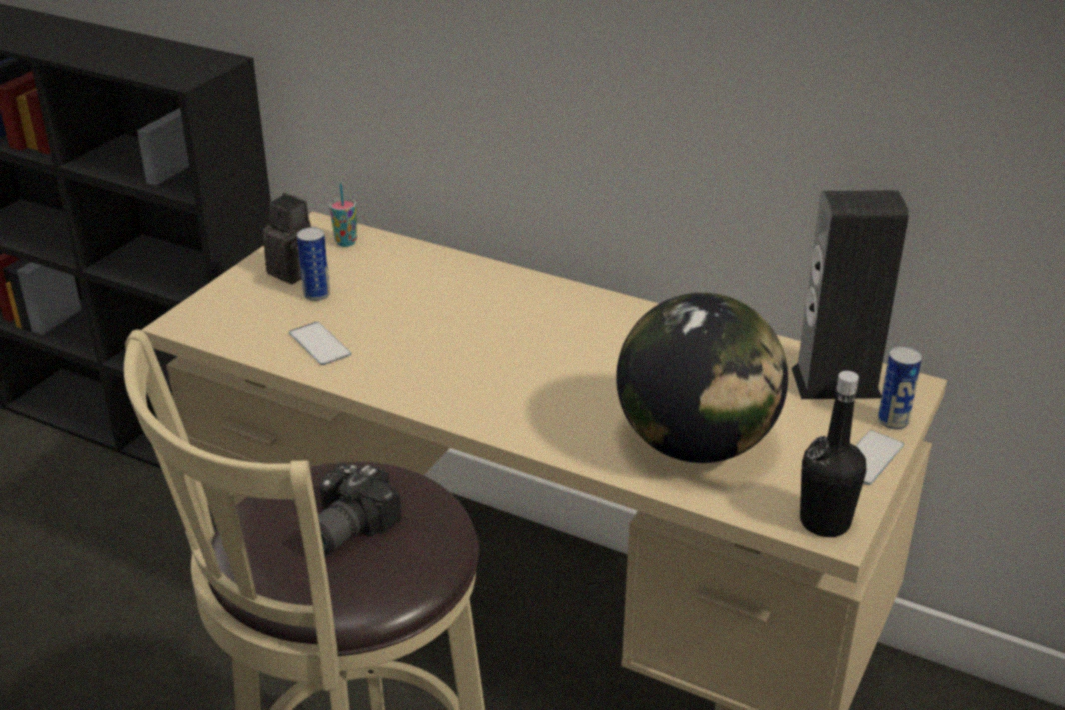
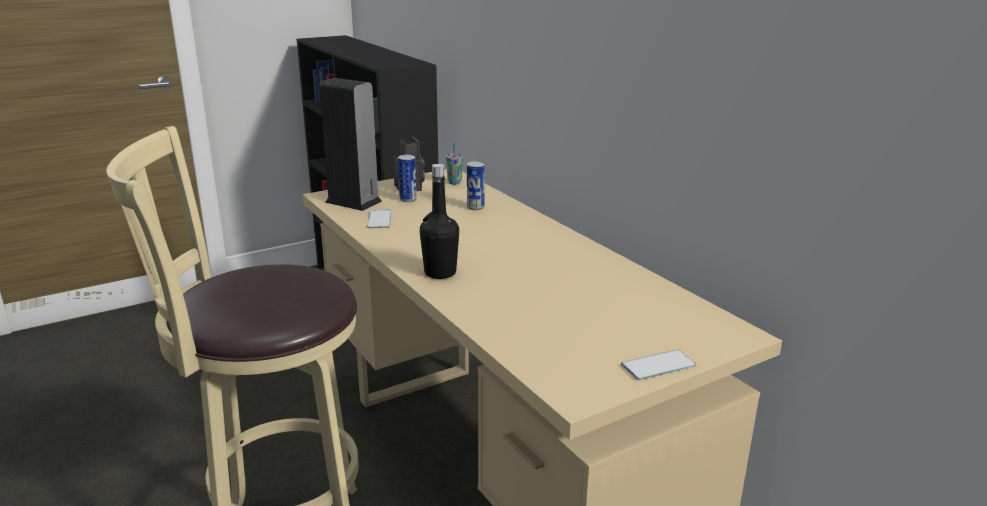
camera: 30 degrees right, 10 degrees down
(343, 529) = (260, 290): camera -> none
(695, 445) = (537, 321): globe -> none
(824, 522) = (576, 389): black bottle -> black bottle (440, 273)
(836, 383) = (685, 318): speaker -> speaker (353, 202)
(893, 421) = (705, 350): can -> can (475, 207)

